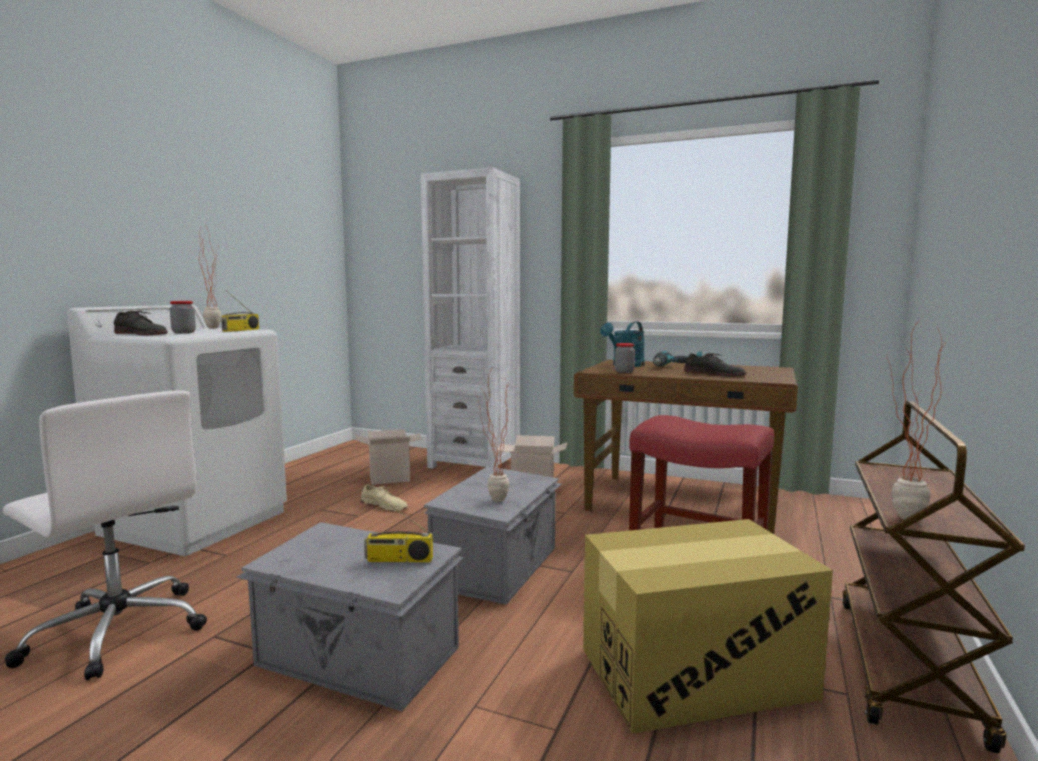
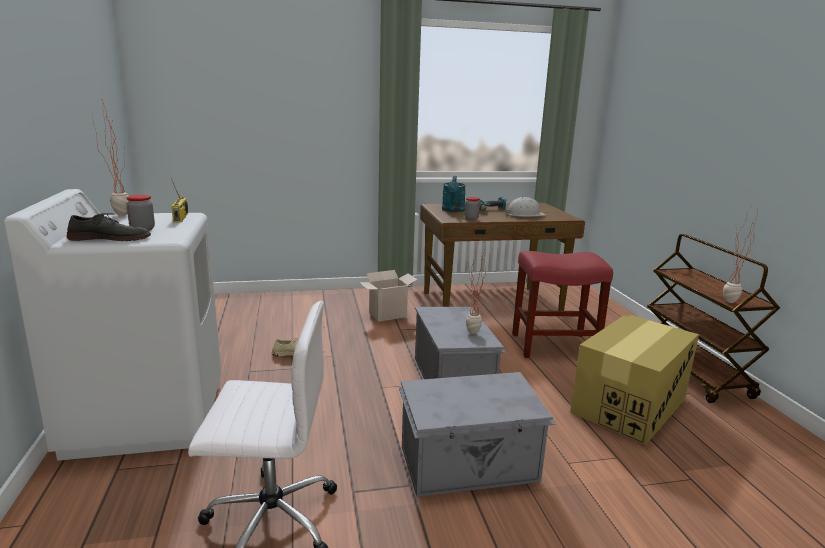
camera: 35 degrees left, 10 degrees up
(391, 478) = (260, 328): cardboard box -> none
(398, 560) = (504, 391): radio -> none
(474, 463) = (308, 300): white bookcase -> none
(714, 374) = (524, 215): grey shoe -> white hard hat

